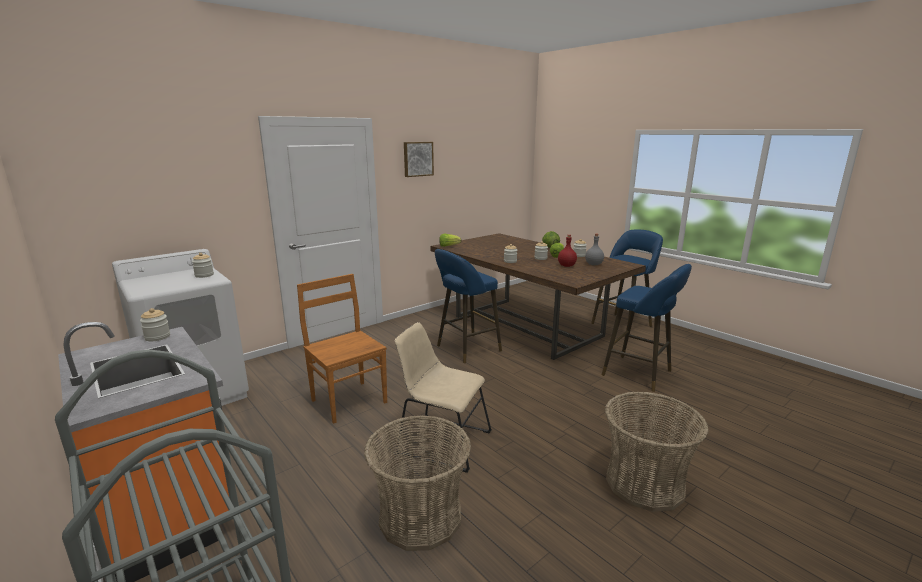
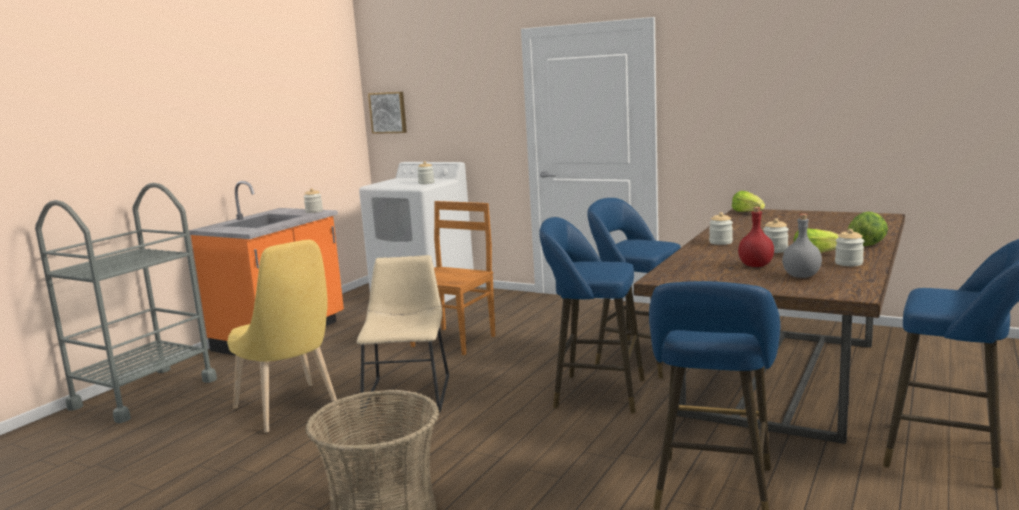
camera: 70 degrees right, 5 degrees down
(417, 159) = (730, 71): picture -> picture (388, 112)
(420, 517) = (291, 411): basket -> yellow chair
(505, 373) = (593, 393): none -> blue stool

